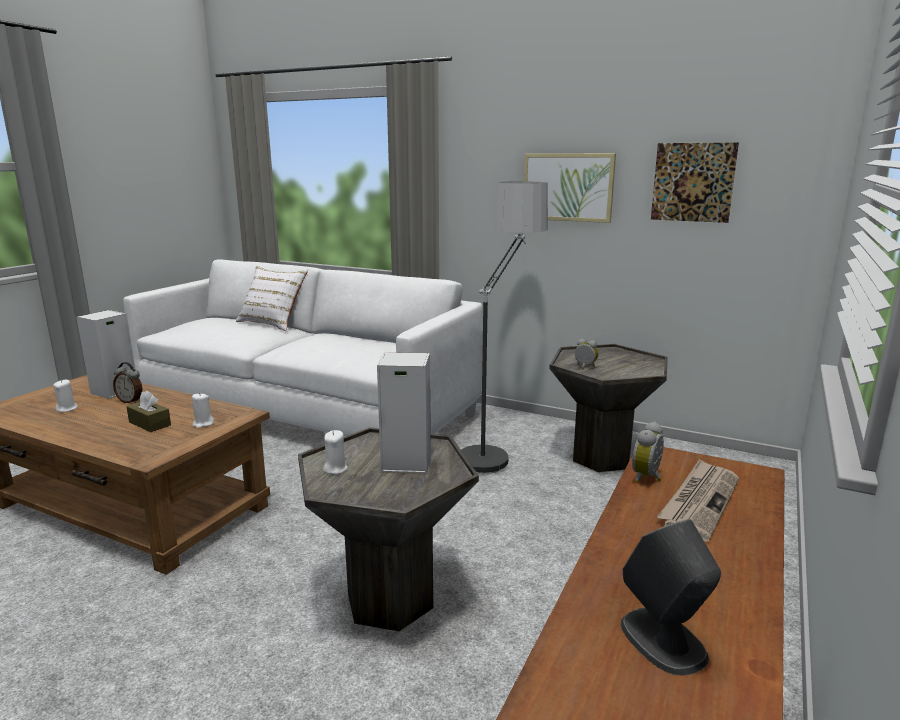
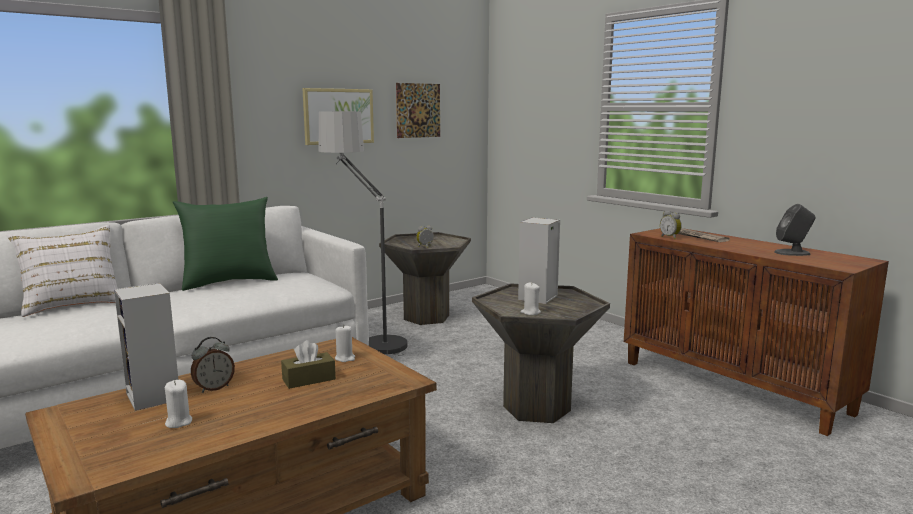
camera: 65 degrees left, 5 degrees down
(362, 339) = (229, 282): none -> green pillow

